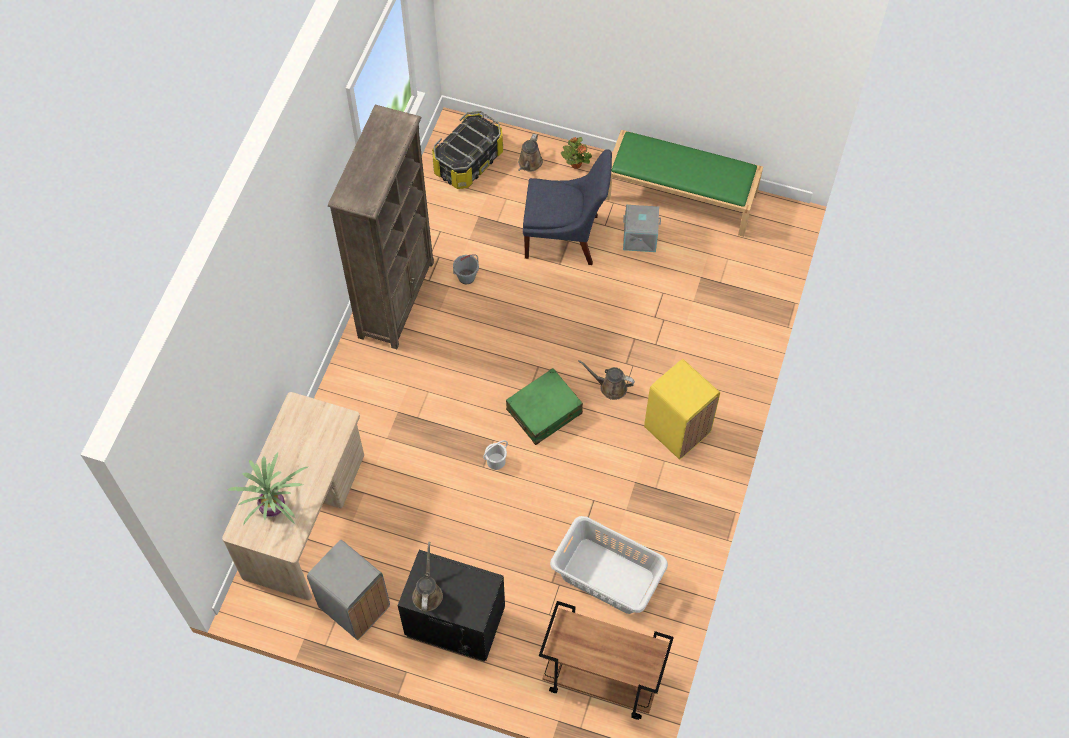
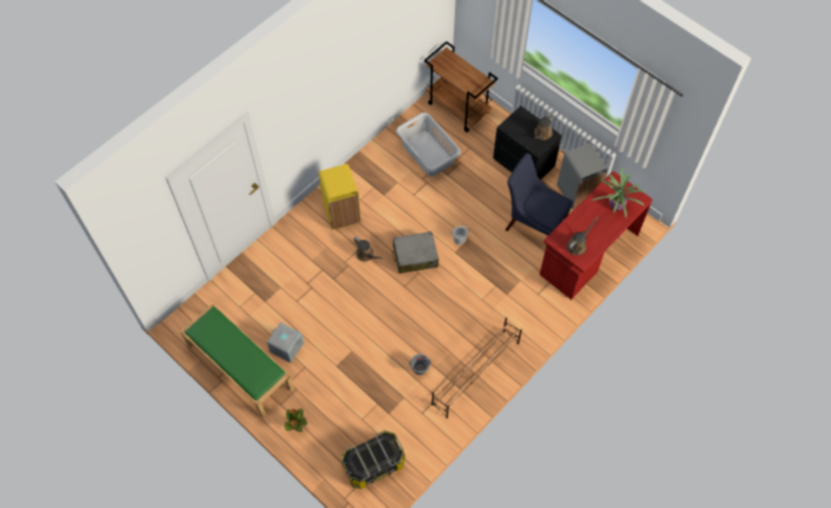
camera: 155 degrees left, 0 degrees up
(306, 516) = (588, 253): beige desk -> red desk
(396, 298) = (475, 373): brown bookcase -> brown shoe rack
(529, 164) = (330, 441): brown watering can -> brown watering can (577, 245)
(544, 412) = (415, 256): green suitcase -> grey suitcase
(565, 237) = (337, 369): blue chair -> blue chair (533, 223)

